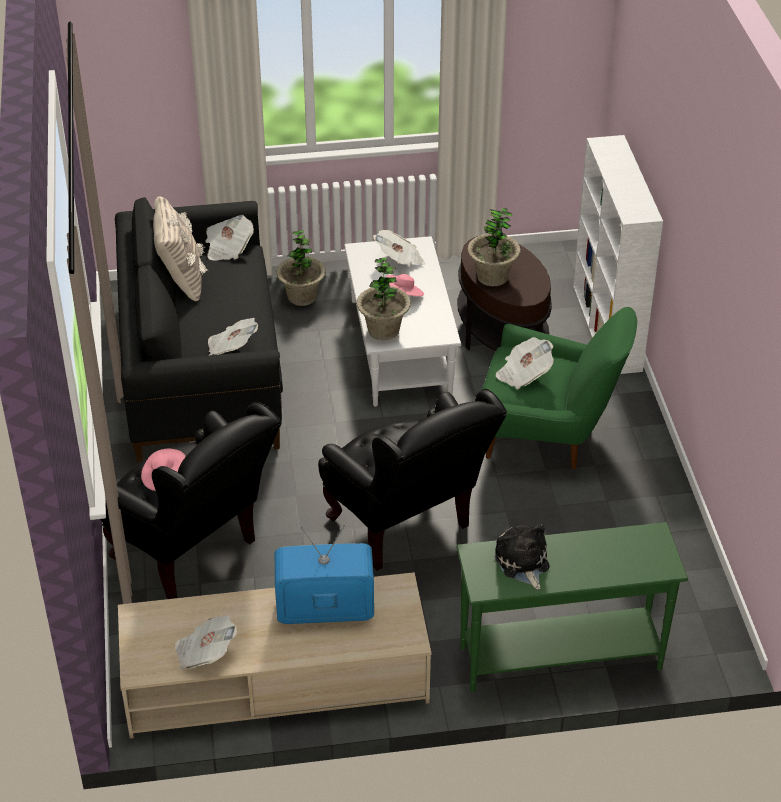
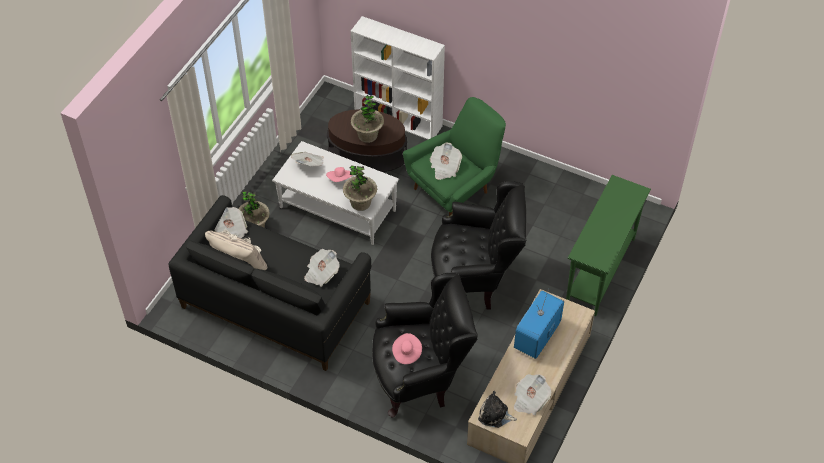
camera: 55 degrees left, 10 degrees up
(522, 563) = (598, 240): plush toy -> plush toy (495, 415)

